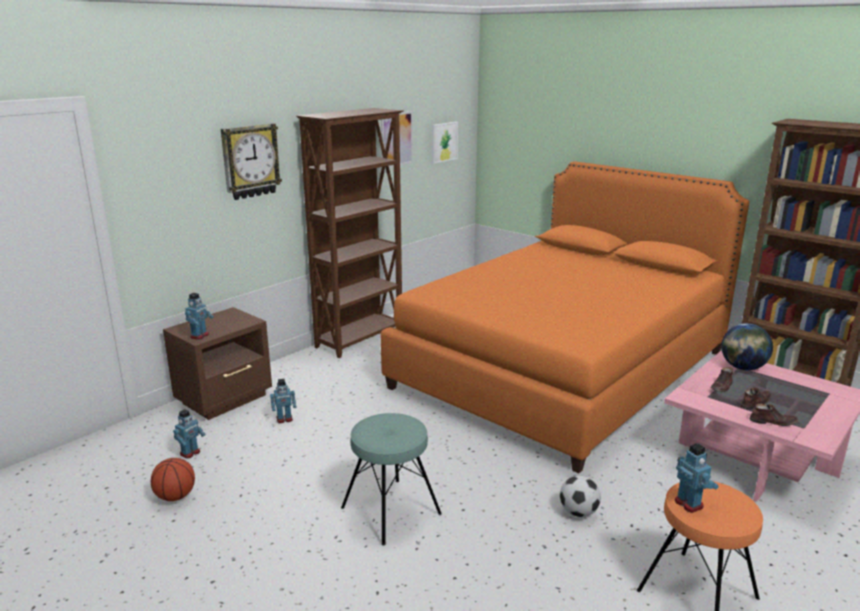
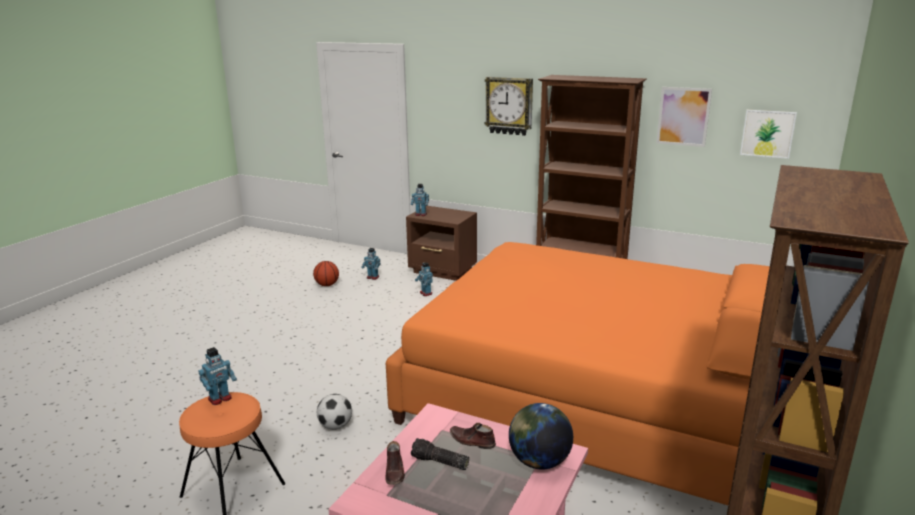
camera: 75 degrees right, 0 degrees up
(391, 511) = (324, 348): turquoise stool -> none
(754, 403) = (439, 462): brown shoe -> flashlight

